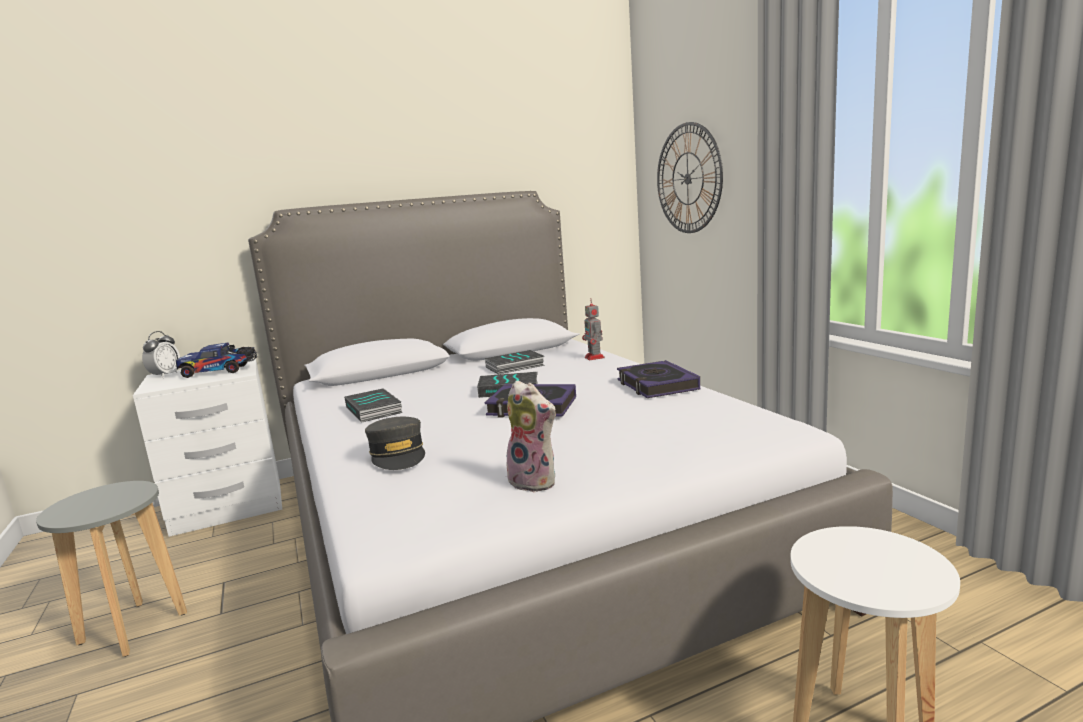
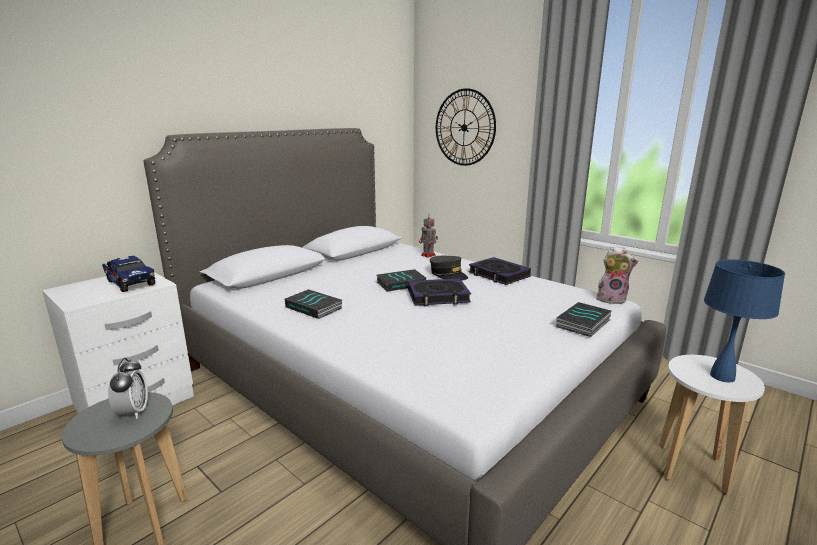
camera: 25 degrees left, 5 degrees up
(165, 375) = (69, 289): alarm clock -> alarm clock (133, 412)
(220, 371) = (130, 282): toy truck -> toy truck turned 105 degrees counterclockwise
(398, 455) = (393, 343): grey cap -> grey cap (448, 274)
(514, 367) = (378, 265): book -> book (584, 324)
(536, 481) = (515, 351): plush toy -> plush toy (612, 299)
(880, 568) = (721, 376): none -> blue table lamp

